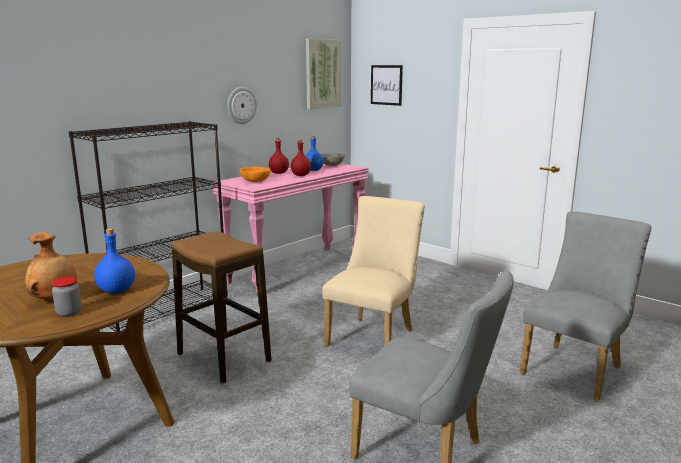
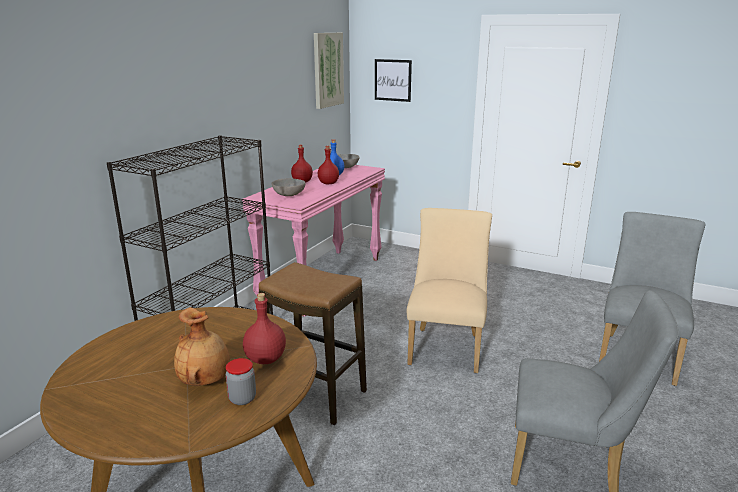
camera: 15 degrees left, 5 degrees up
(117, 291) = (266, 359): blue bottle -> red bottle
(241, 105) = (262, 111): wall clock -> none
(256, 181) = (289, 195): orange bowl -> grey bowl

